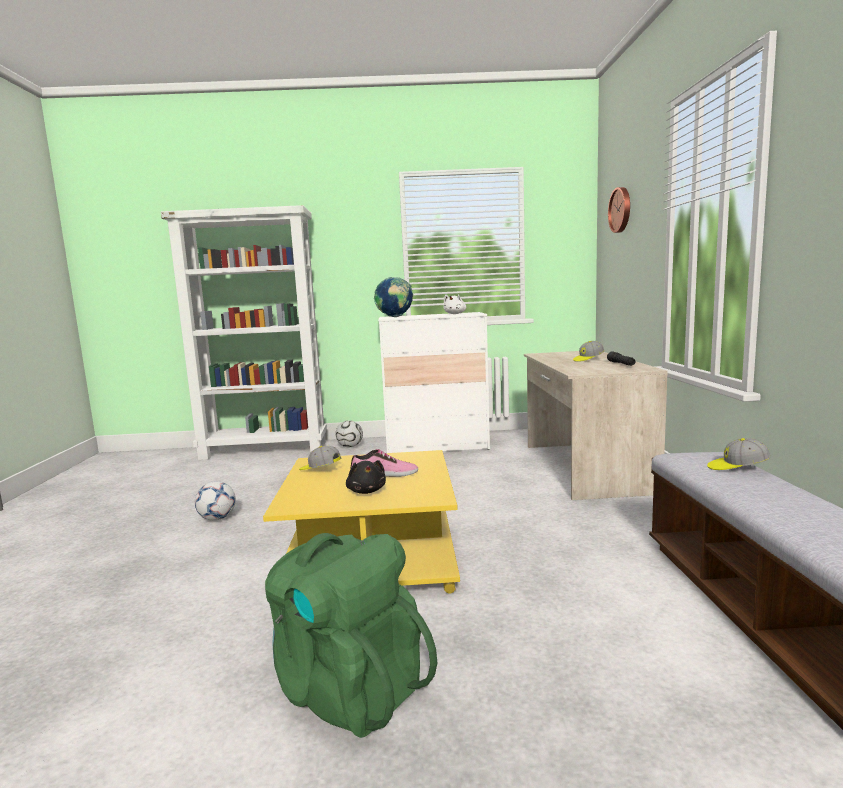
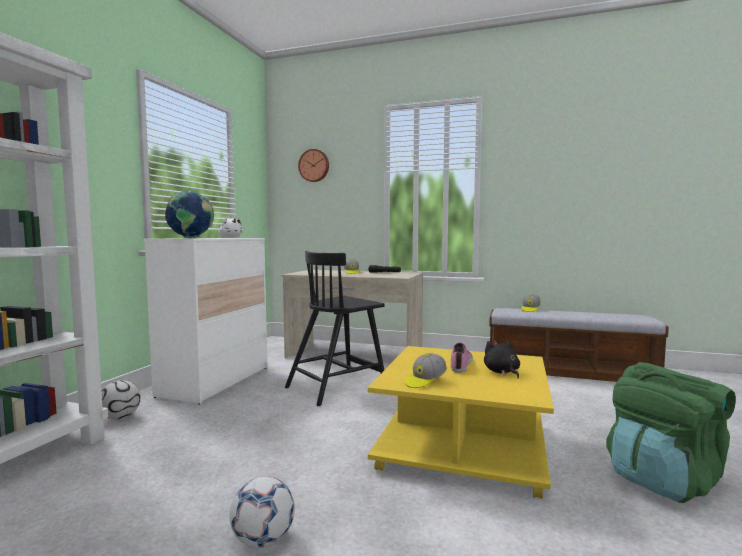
camera: 70 degrees left, 5 degrees down
(366, 491) = (502, 372): black plush toy -> black plush toy turned 105 degrees counterclockwise
(473, 482) = (337, 386): none -> black chair

